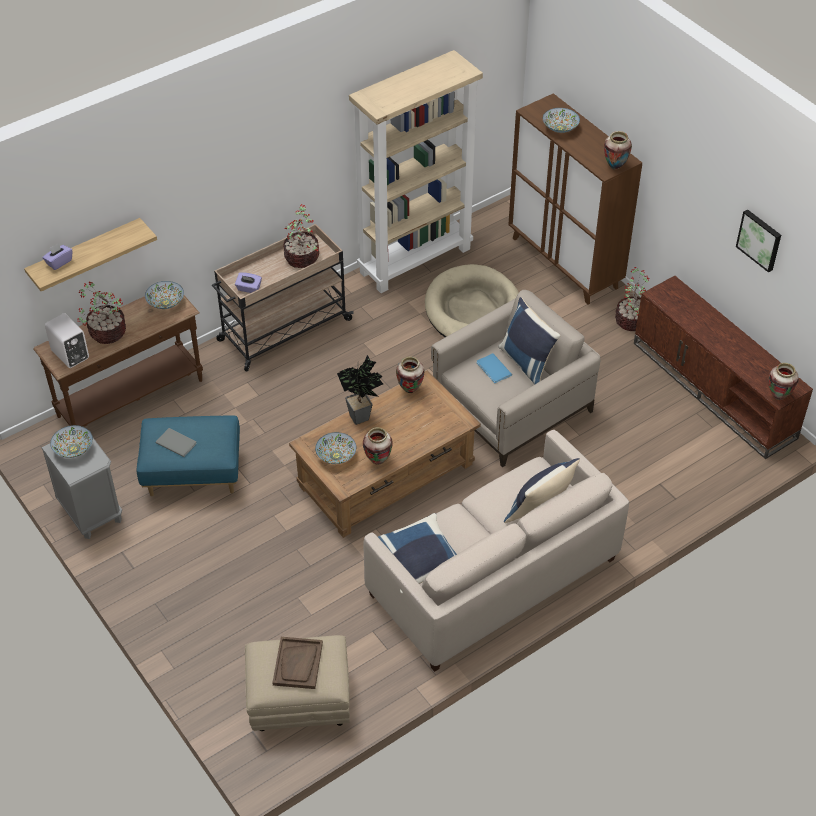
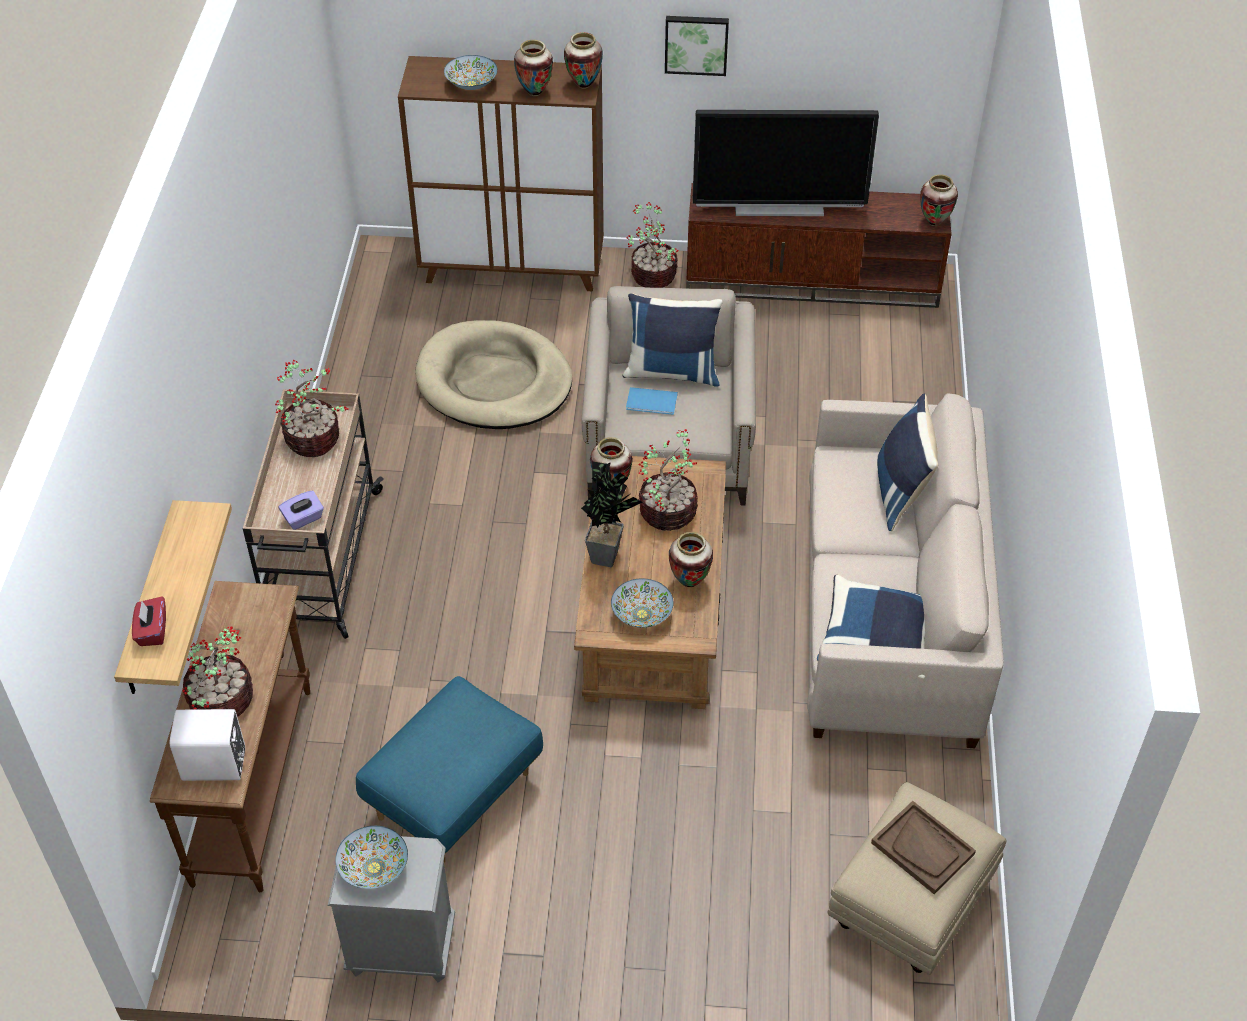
camera: 50 degrees left, 0 degrees up
(59, 262) = (152, 631): purple tissue box -> red tissue box
(166, 303) = (242, 608): bowl -> none
(176, 442) = (442, 761): grey book -> none
(415, 260) = (357, 377): beige bookcase -> none
(418, 423) = (669, 511): none -> potted plant
(584, 153) = (534, 92): none -> vase
(702, 322) = (779, 207): none -> television
(760, 239) = (821, 59): picture -> picture (696, 44)

